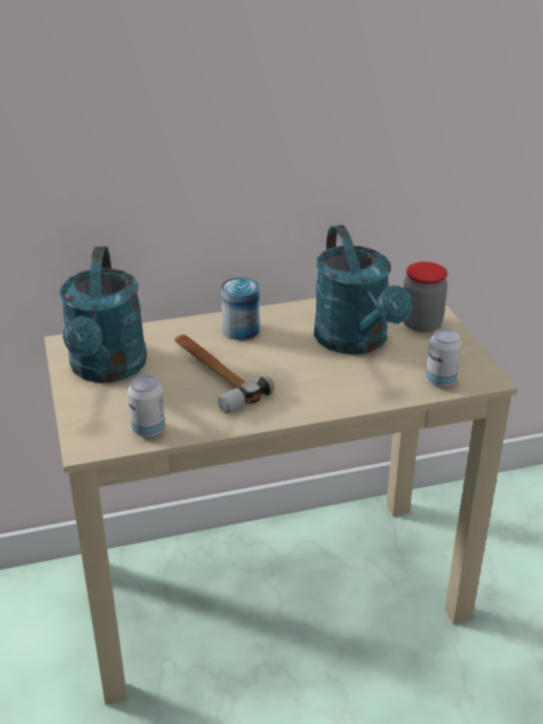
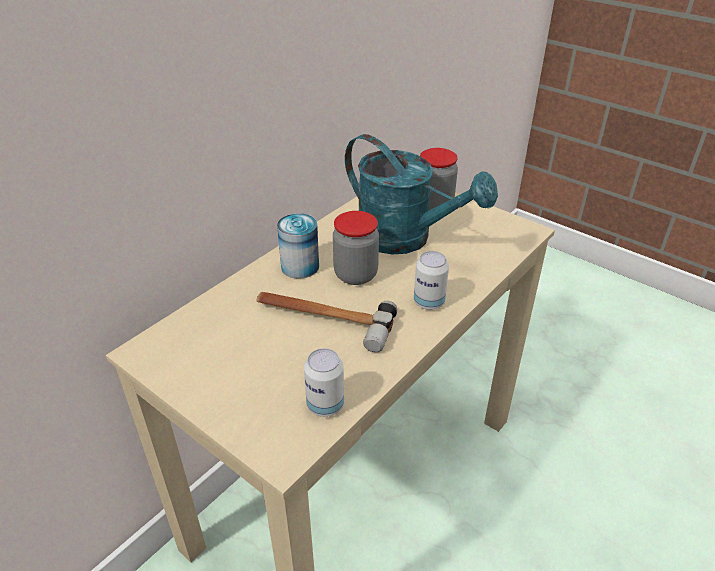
camera: 35 degrees left, 5 degrees up
(107, 370) = (215, 361): turquoise watering can -> none
(278, 353) = (355, 275): none -> jar
(440, 381) = (501, 246): can -> can (429, 302)

